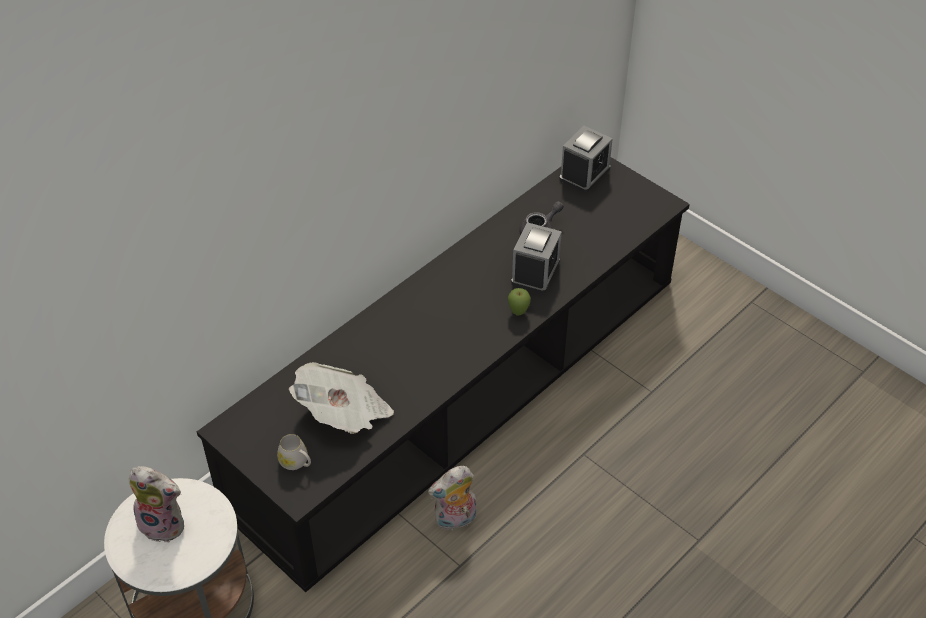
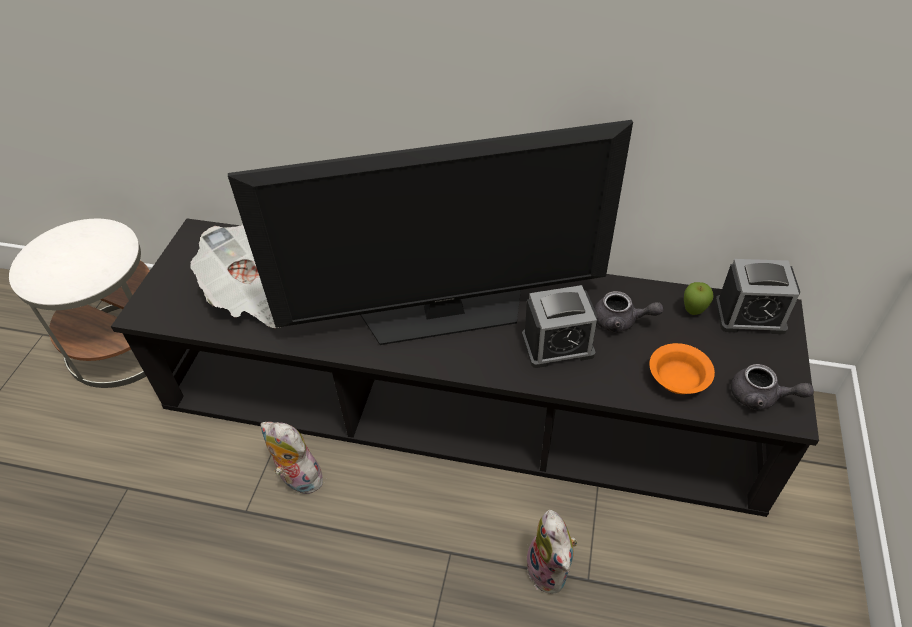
camera: 60 degrees right, 0 degrees up
(165, 523) = (80, 250): plush toy -> plush toy (551, 570)
(296, 462) = (181, 292): white mug -> none
(457, 314) = (444, 312): none -> television
(518, 312) = (486, 359): apple -> apple (693, 312)
(604, 232) = (678, 377): none -> orange bowl
(645, 207) = (761, 397): none -> grey teapot

